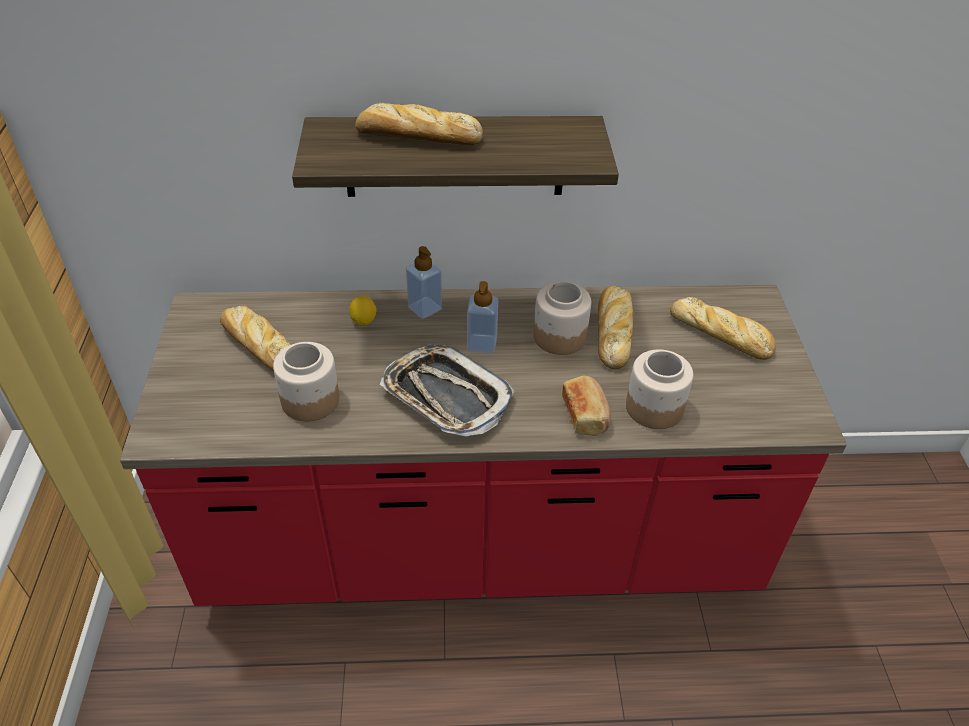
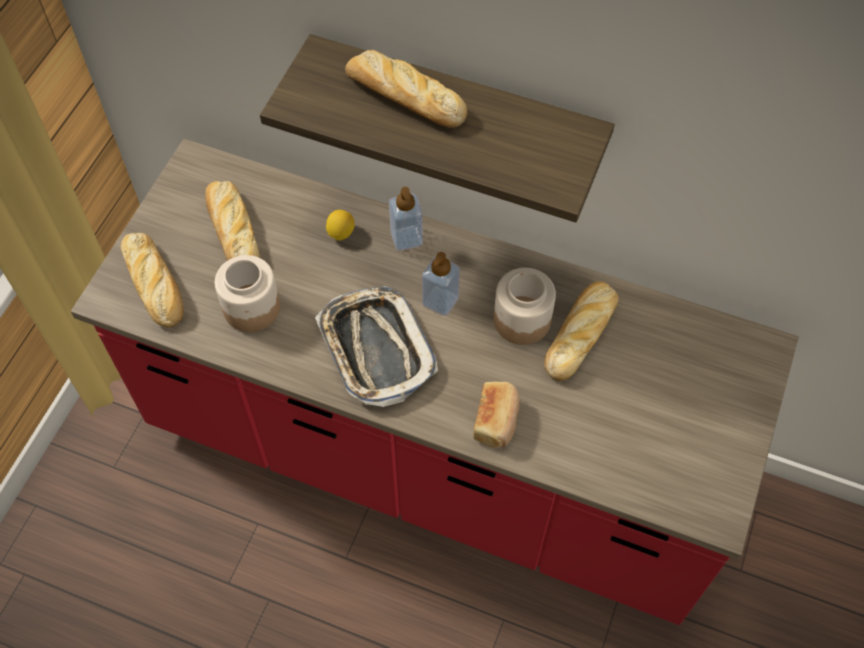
camera: 25 degrees right, 15 degrees up
(653, 408) = (568, 438): jar -> none
(722, 335) = (694, 379): bread -> bread (155, 285)

